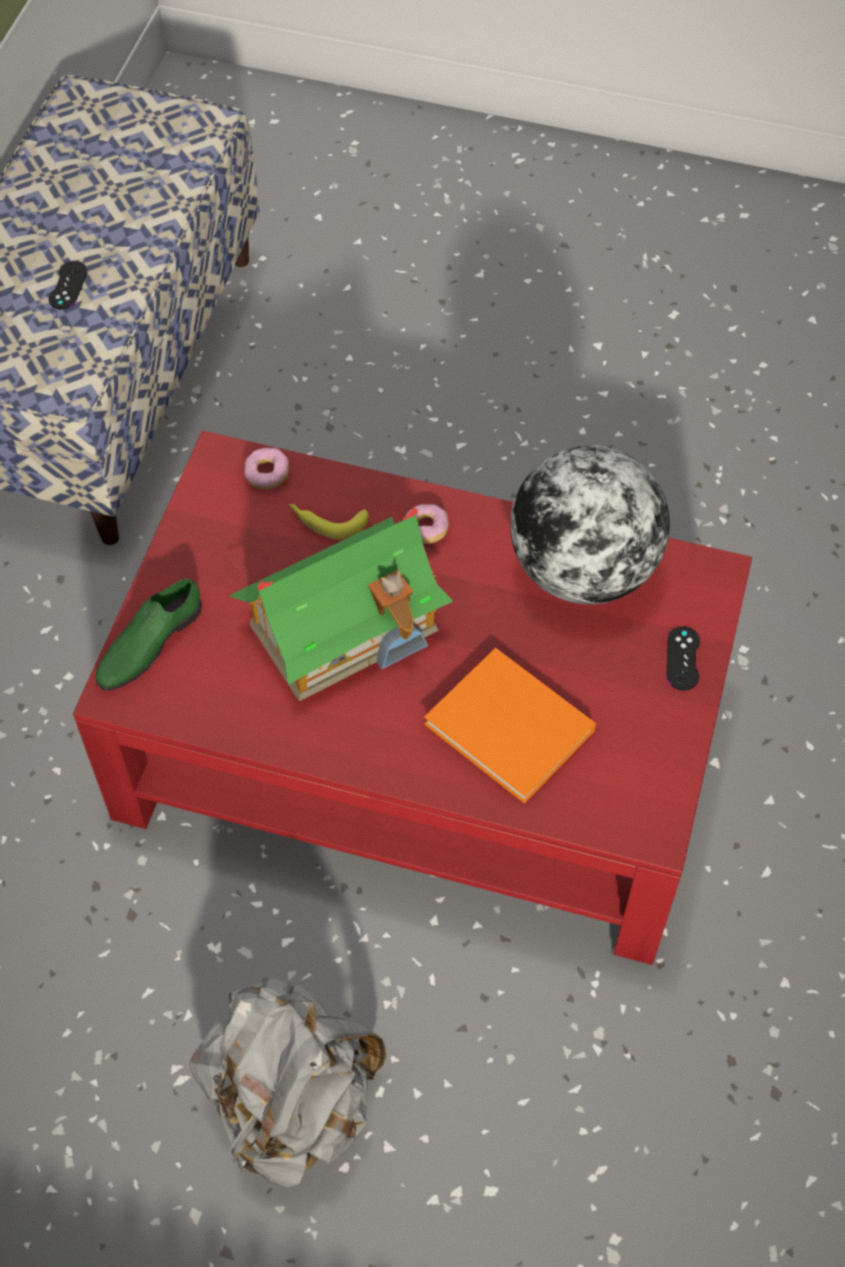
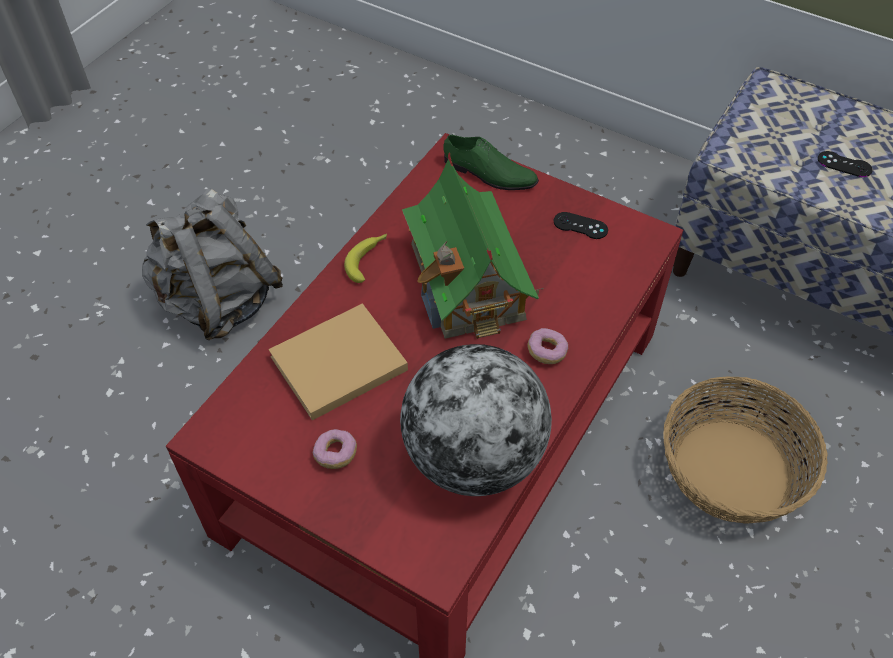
camera: 105 degrees right, 5 degrees down
(148, 642) = (489, 173): green shoe -> green shoe turned 150 degrees clockwise
(267, 475) = (628, 260): donut -> donut (335, 454)
(327, 521) = (572, 289): banana -> banana (368, 260)
(393, 464) = (732, 471): none -> basket
(513, 730) = (335, 365): orange book -> beige book
(683, 658) = (355, 509): black game controller -> black game controller (580, 226)

